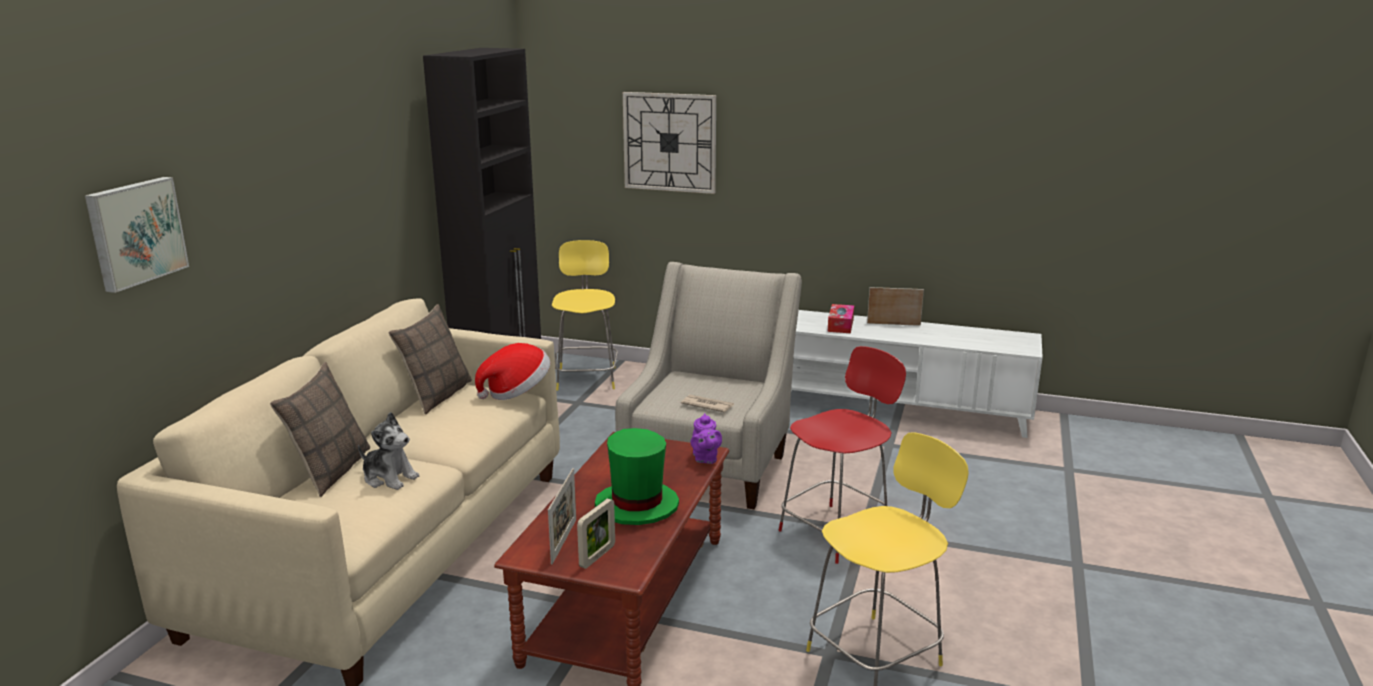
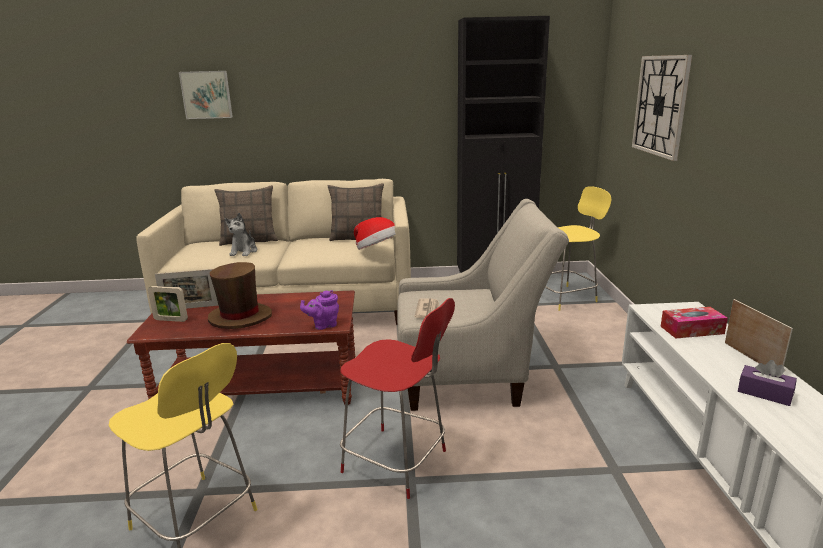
camera: 70 degrees right, 0 degrees up
(636, 506) = (240, 317): green hat -> brown hat
(938, 335) = (764, 393): none -> purple tissue box

